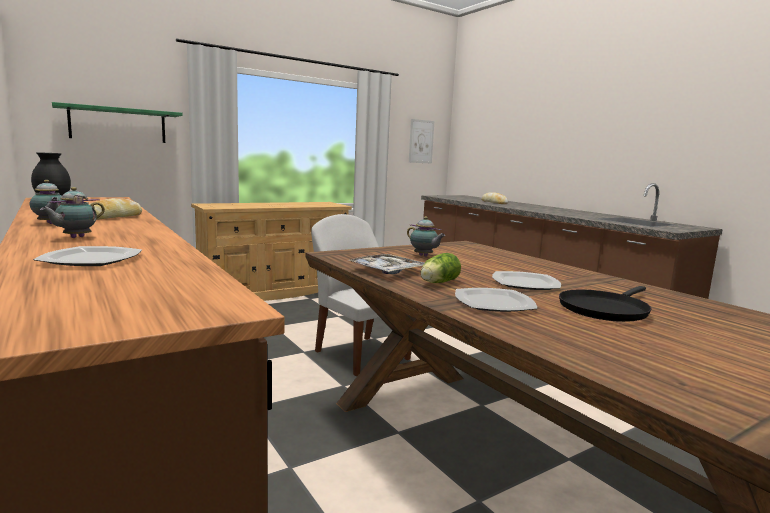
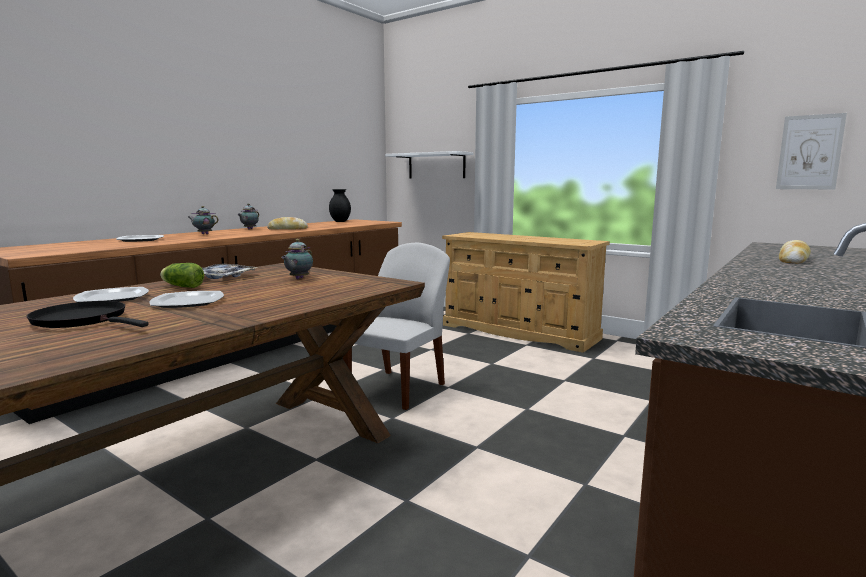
camera: 70 degrees right, 0 degrees up
(118, 125) = (436, 166): green shelf -> white shelf

